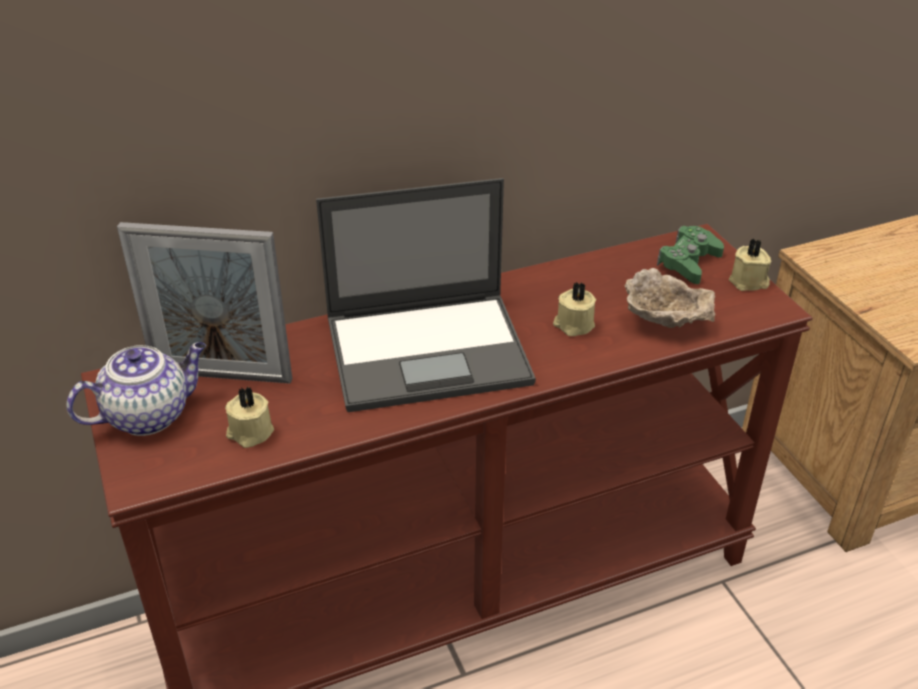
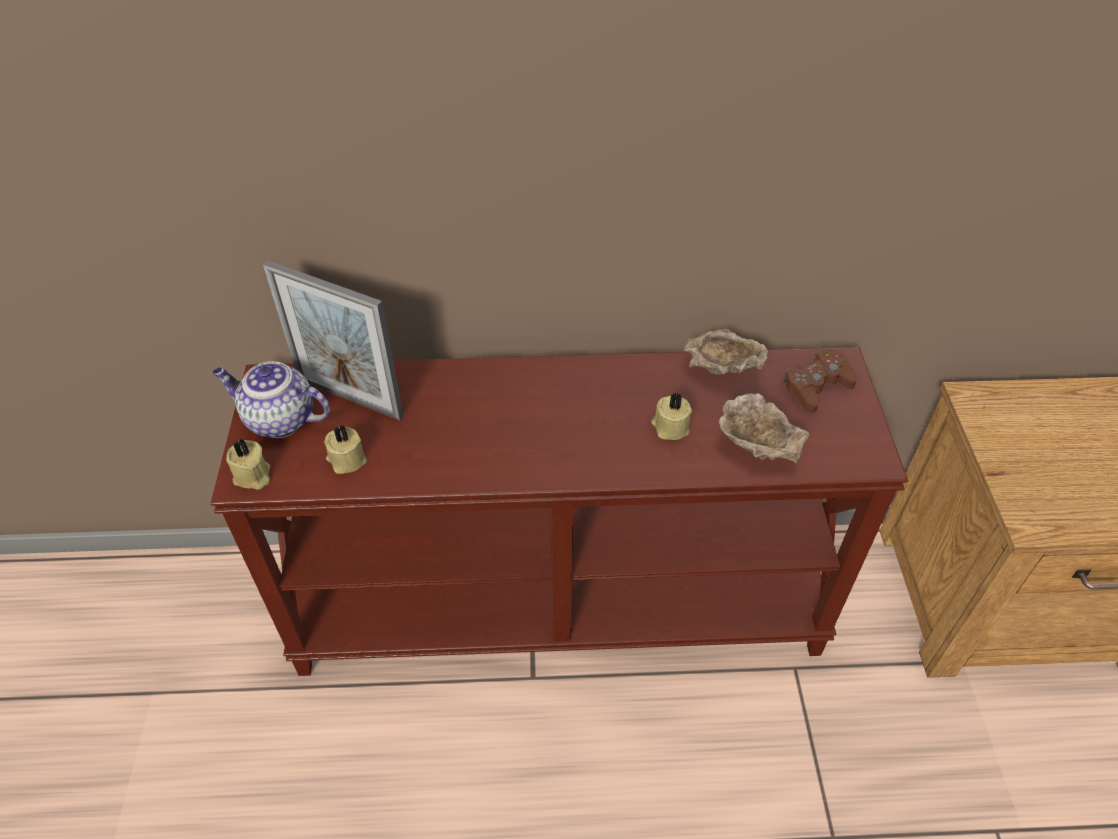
camera: 20 degrees right, 10 degrees up
(149, 414) = (278, 420): teapot -> teapot turned 150 degrees counterclockwise
(430, 350) = (530, 419): laptop -> none
(595, 268) = (721, 371): none -> beige bowl
(689, 262) = (816, 386): green game controller -> brown game controller
(749, 282) = (864, 424): beige candle -> beige candle (252, 476)

